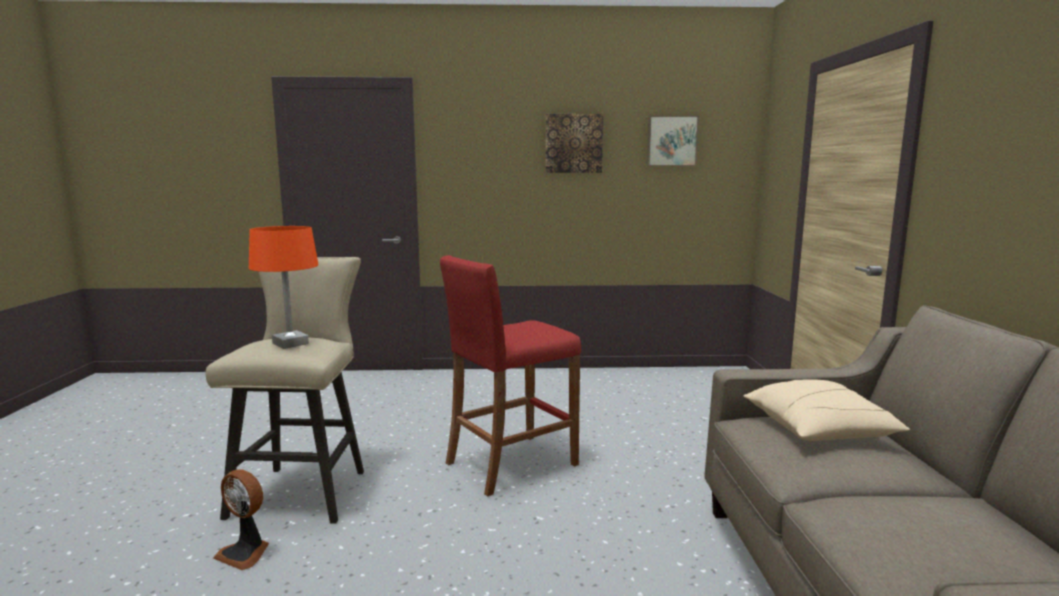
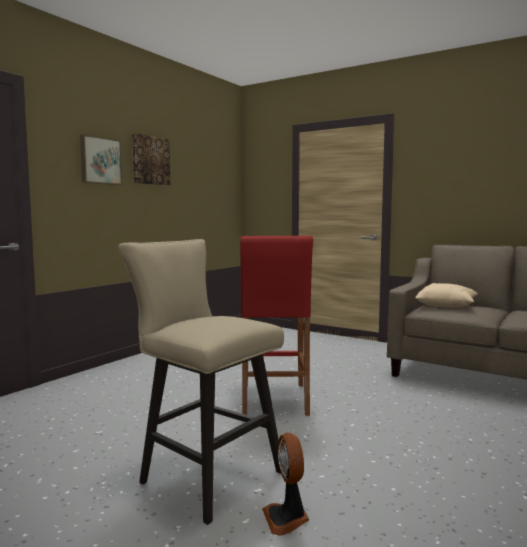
camera: 55 degrees left, 5 degrees down
(245, 553) = (287, 518): fan -> fan turned 105 degrees clockwise
(290, 343) = (224, 318): orange table lamp -> none
(671, 141) = (203, 165): picture -> picture (100, 161)

